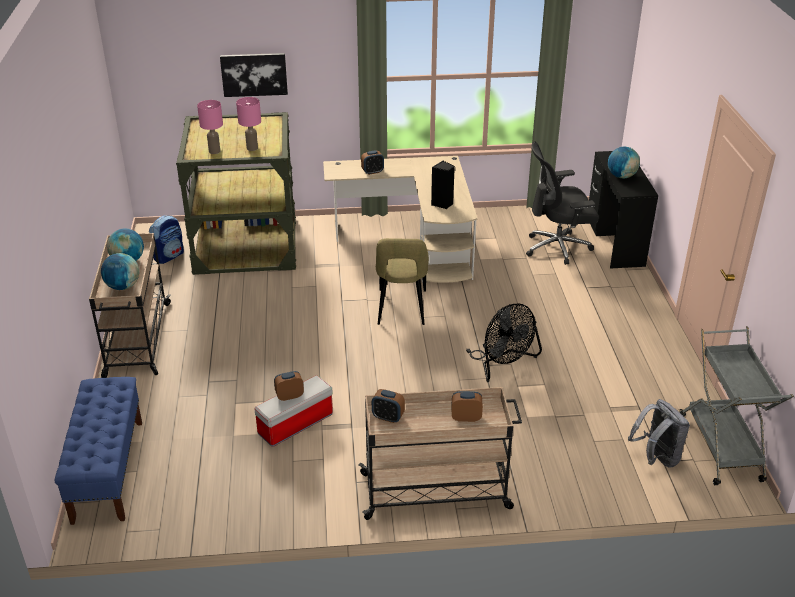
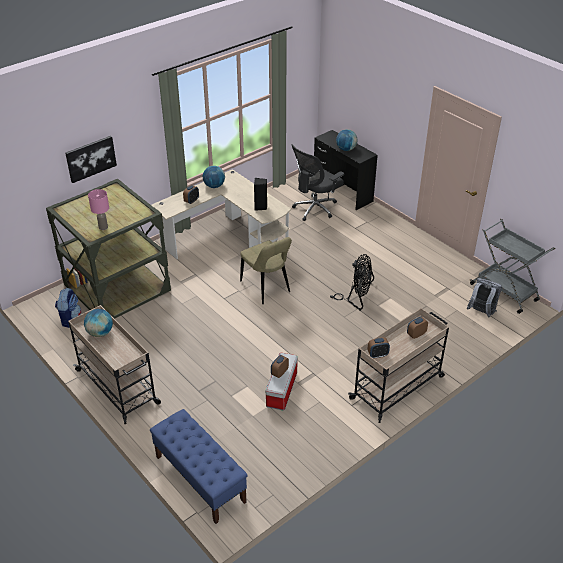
camera: 35 degrees left, 5 degrees up
(123, 286) = (120, 352): globe -> globe (214, 186)
(252, 148) = (127, 215): pink table lamp -> none

